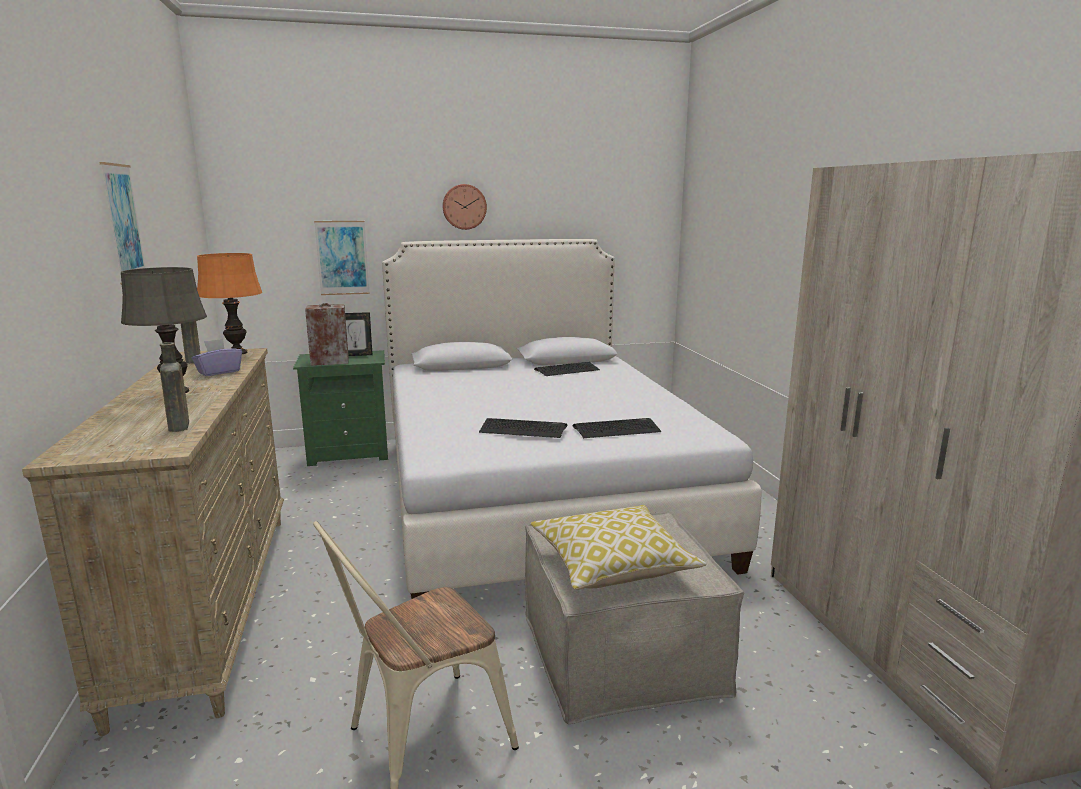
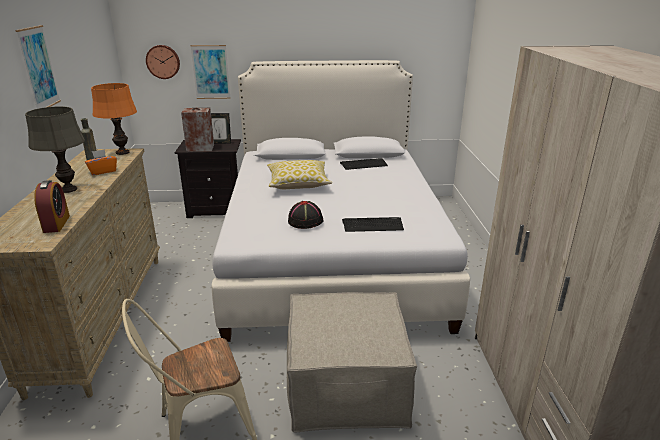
camera: 10 degrees right, 10 degrees up
(179, 427) = (56, 224): brown bottle -> alarm clock
(219, 372) = (103, 171): purple tissue box -> orange tissue box
(349, 453) = (216, 209): green nightstand -> black nightstand
(464, 207) = (299, 34): wall clock -> wall clock (163, 61)
(523, 429) = (305, 221): keyboard -> black hat
(613, 565) = (334, 334): pillow -> pillow (298, 184)

